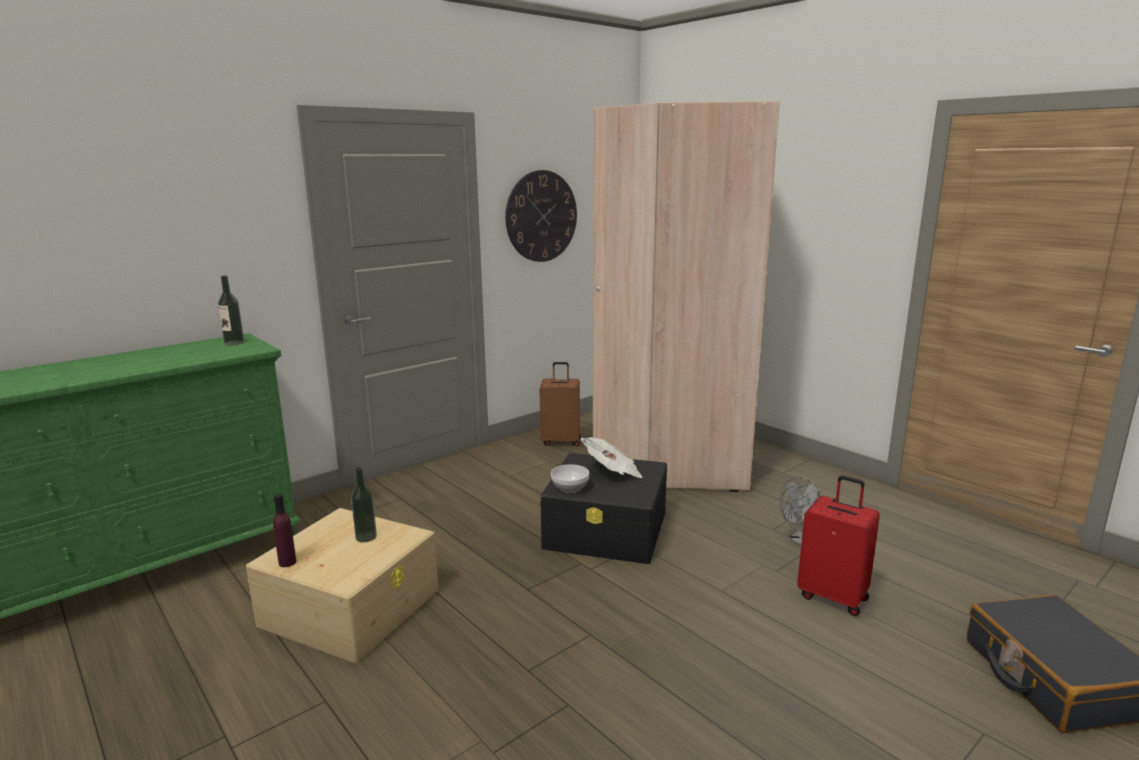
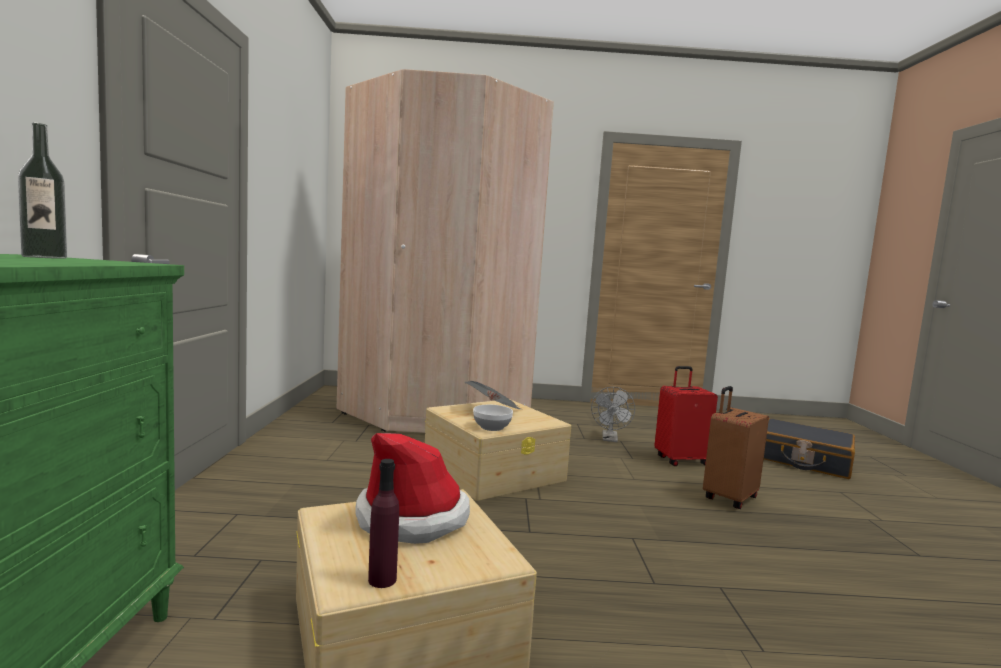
camera: 50 degrees left, 10 degrees down
(366, 537) = (412, 518): bottle -> hat
(541, 216) = (283, 180): wall clock -> none
(561, 441) = (322, 424): brown suitcase -> brown suitcase (728, 498)
(607, 529) = (494, 470): black storage box -> beige storage box

